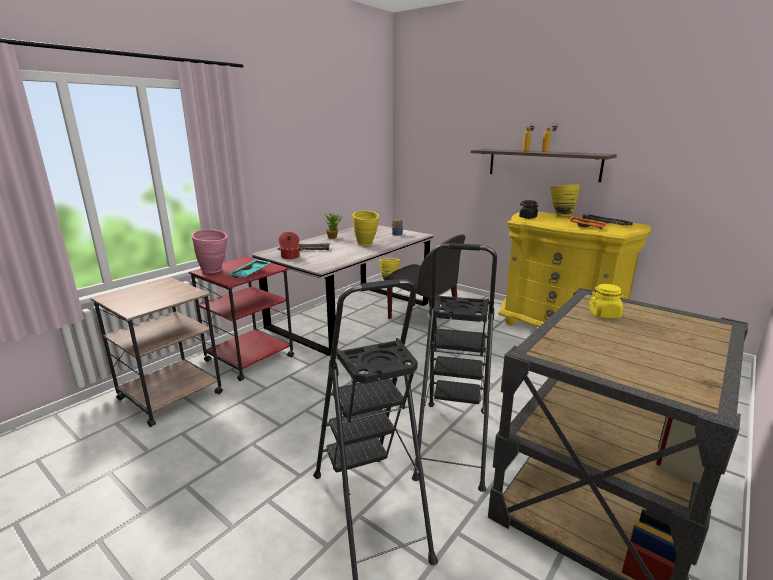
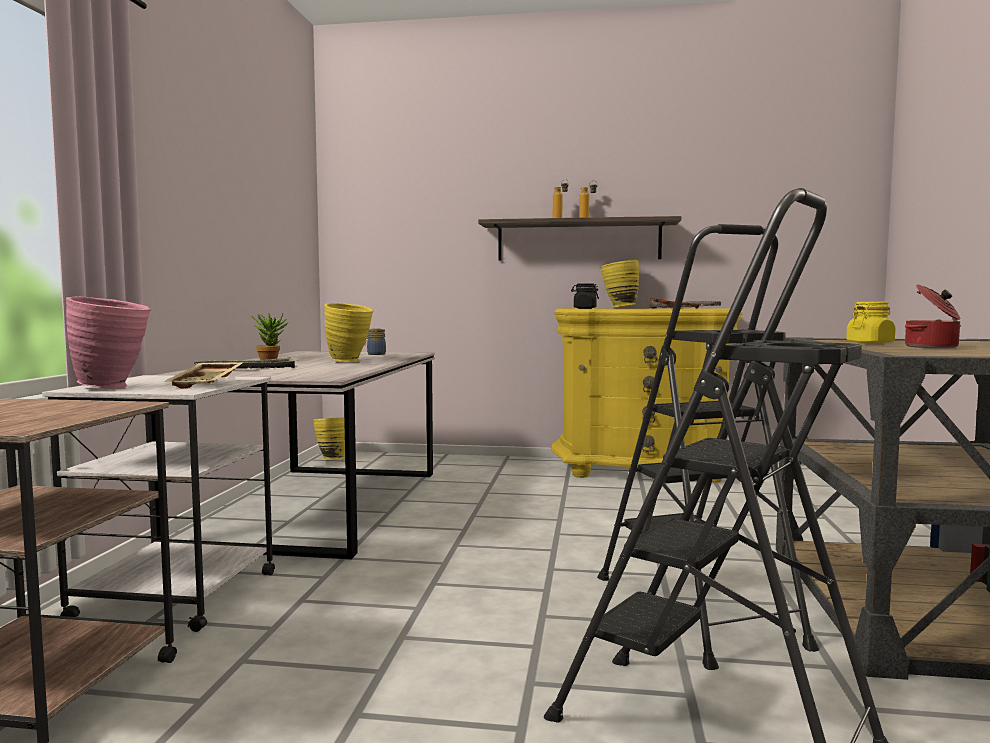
camera: 30 degrees left, 15 degrees down
(250, 357) = (177, 594): red cart -> white cart
(251, 273) = (208, 384): turquoise tray -> beige tray
(290, 257) = (236, 375): cooking pot -> cooking pot (932, 347)
(425, 319) = (452, 490): grey chair -> none

